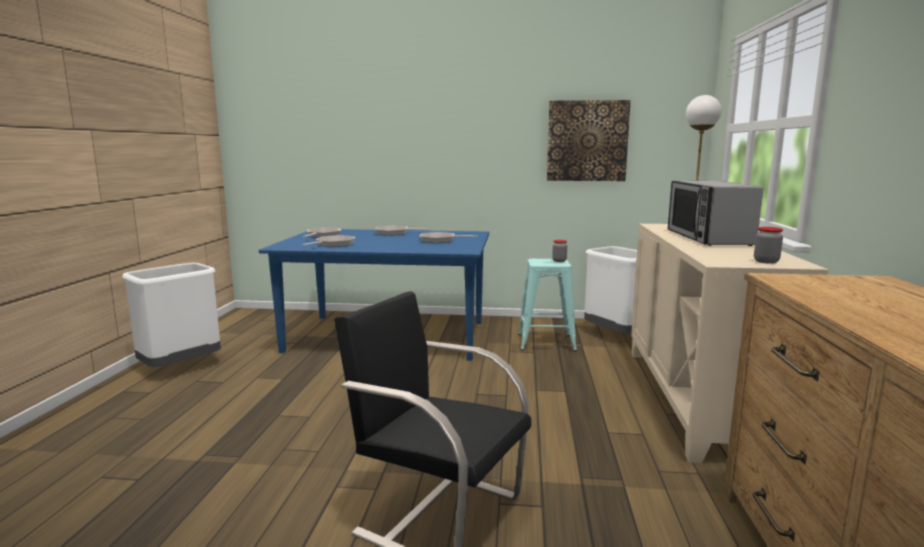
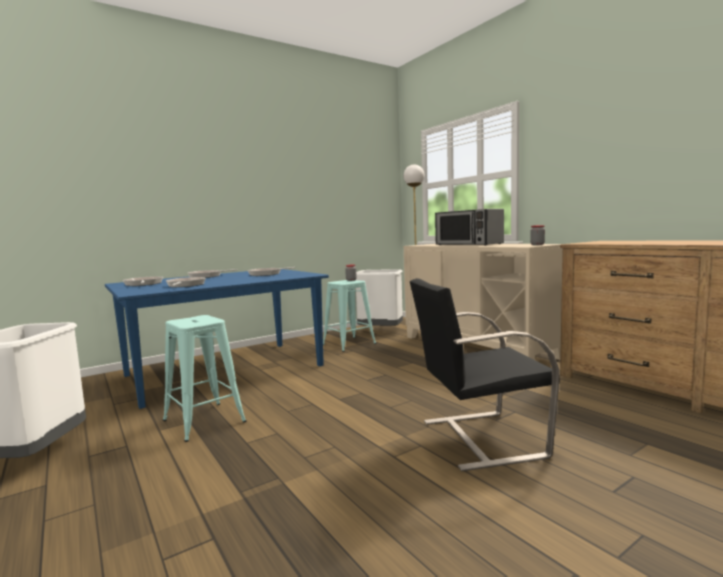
camera: 40 degrees left, 5 degrees down
(291, 382) = (204, 421): none -> turquoise stool
(587, 141) = (334, 196): picture -> none

